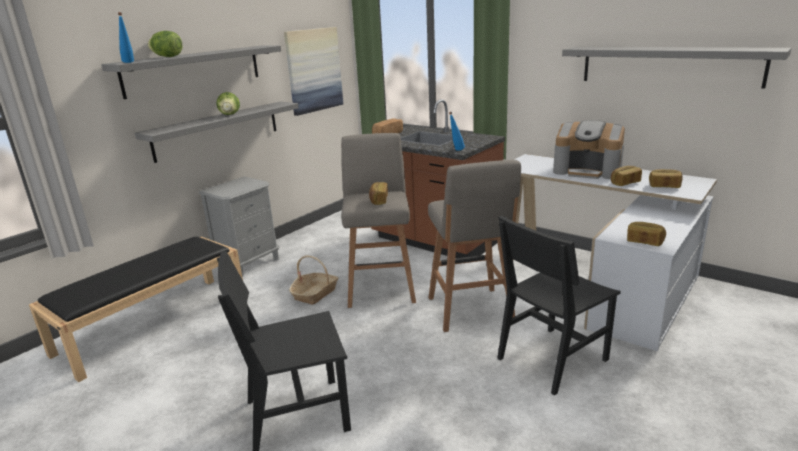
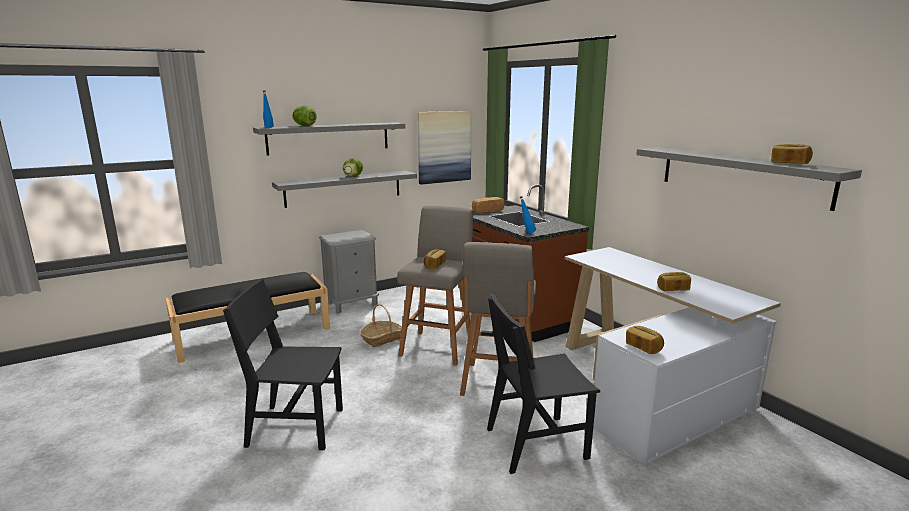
camera: 20 degrees right, 5 degrees down
(587, 171) = (650, 272): coffee machine -> none
(664, 186) = (711, 299): bread -> bread (789, 163)

